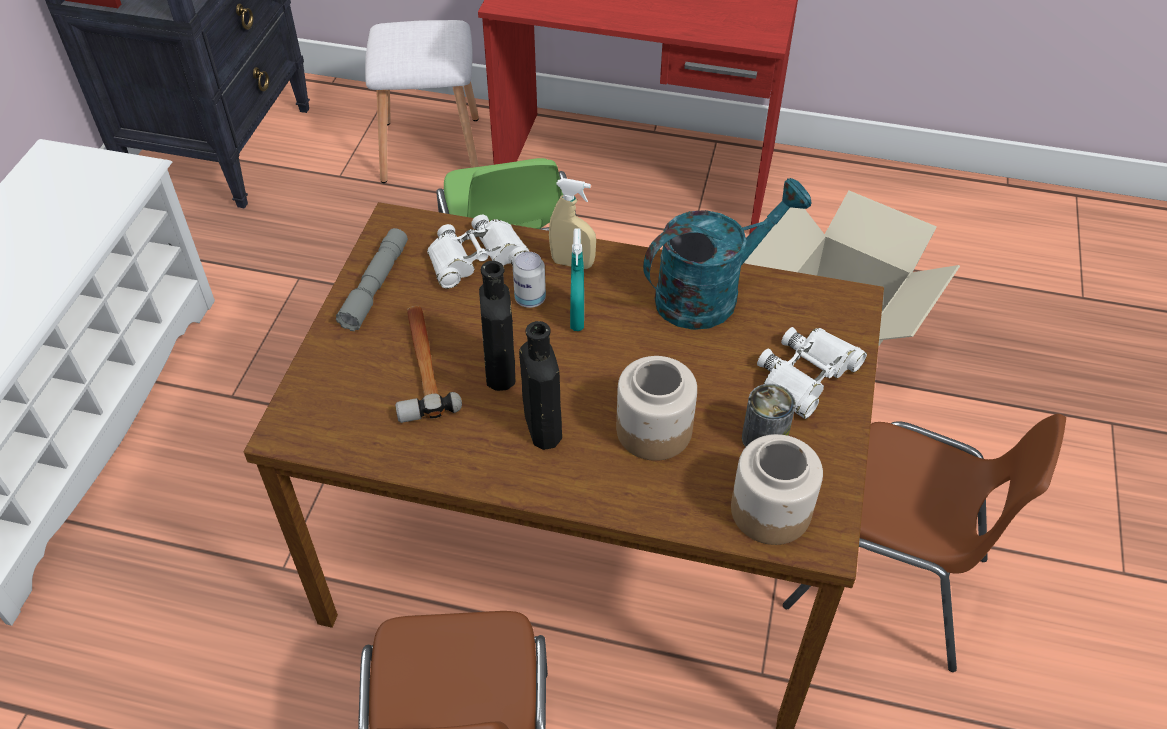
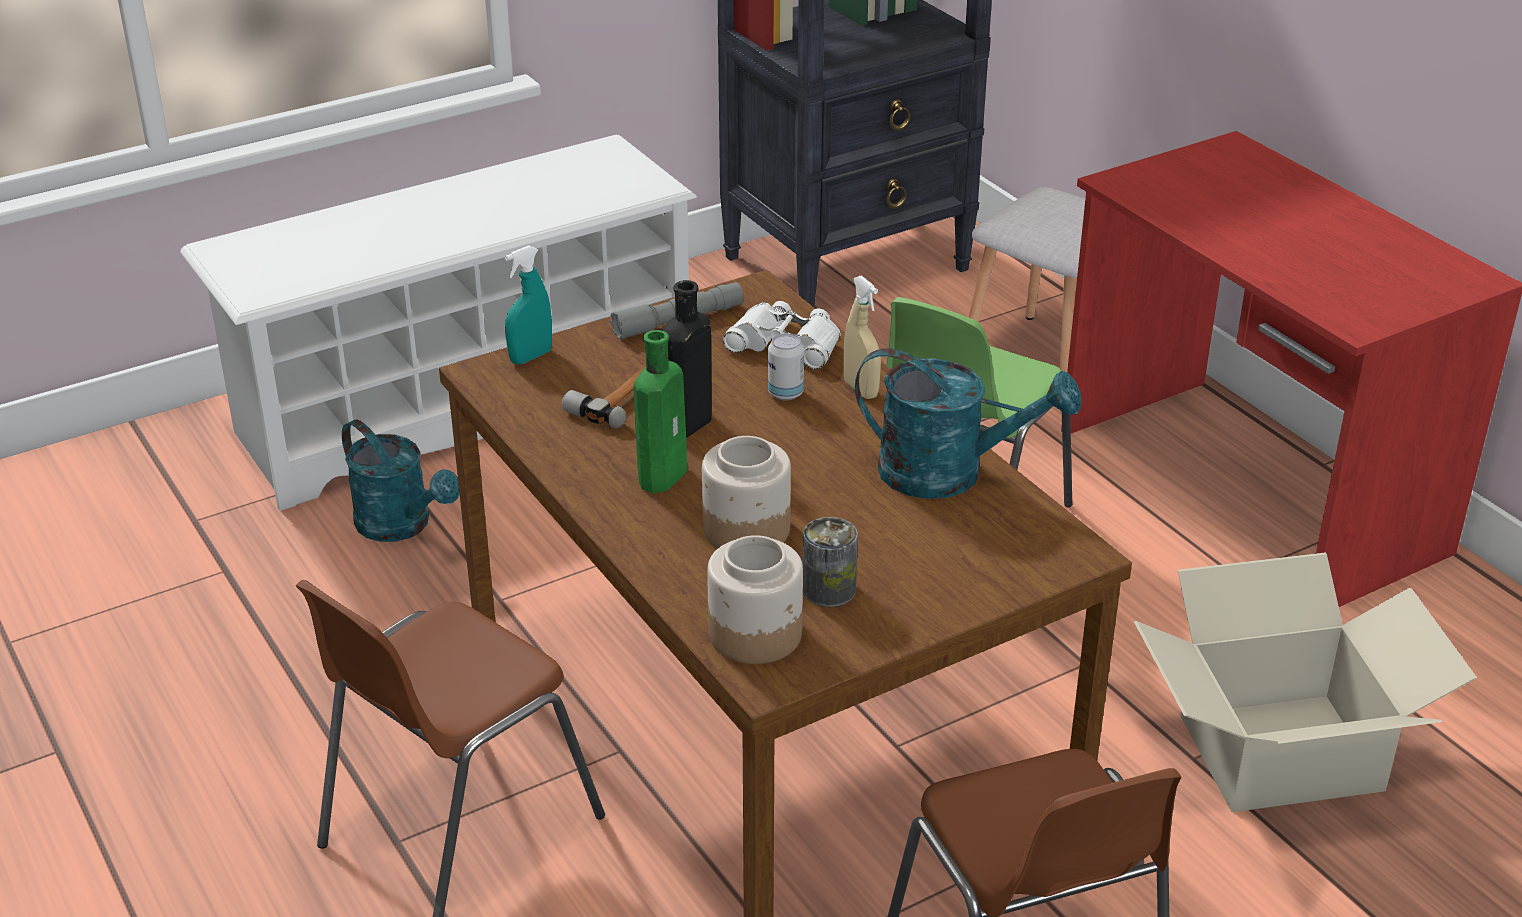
camera: 45 degrees right, 15 degrees down
(134, 564) = (402, 526): none -> turquoise watering can
(541, 425) = (664, 474): black bottle -> green bottle
(577, 317) = (804, 426): turquoise spray bottle -> turquoise spray bottle (530, 357)
(807, 375) = (941, 575): white binoculars -> none

